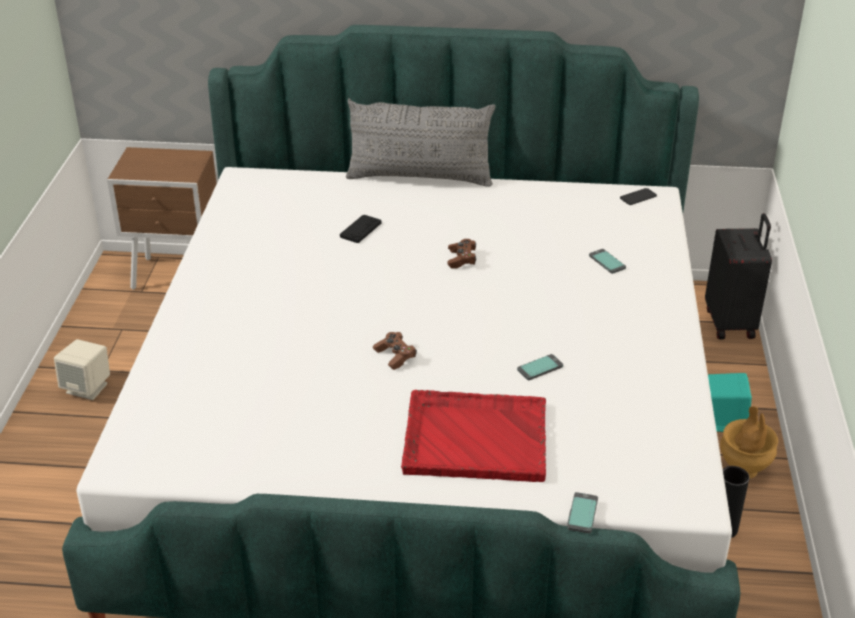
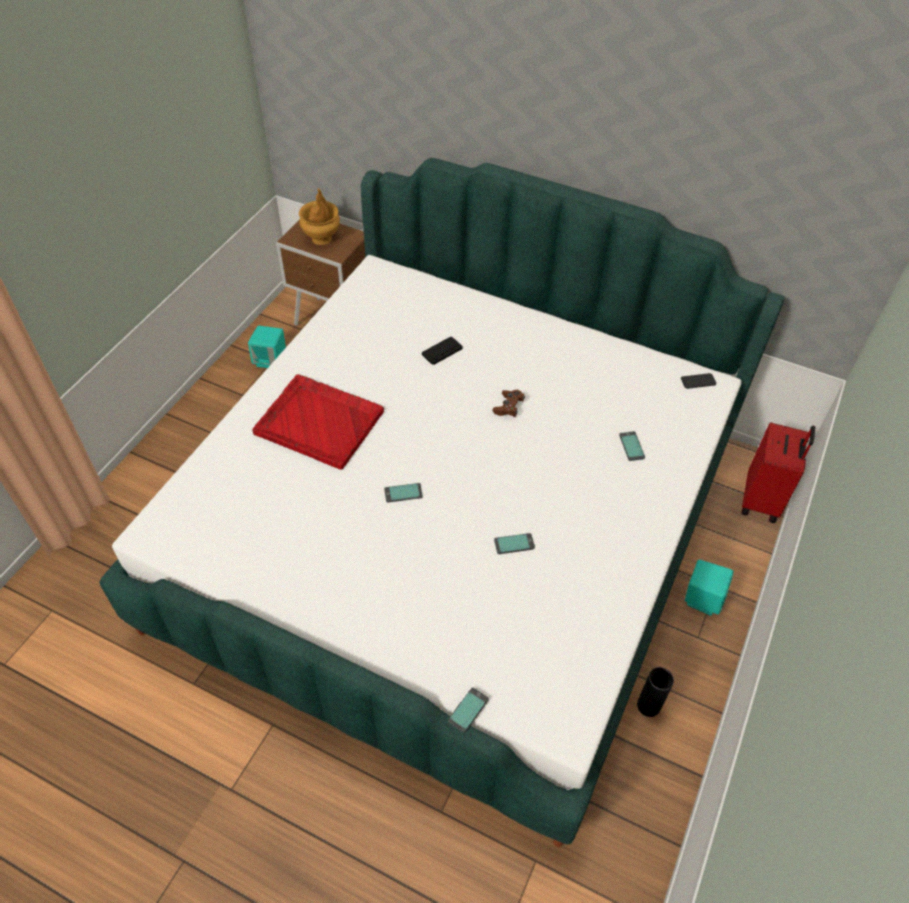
camera: 20 degrees right, 15 degrees up
(87, 388) = (225, 408): beige speaker -> none
(120, 329) = (271, 360): none -> turquoise speaker
(395, 356) = (403, 493): brown game controller -> phone
(420, 177) = (518, 307): grey pillow -> none
(474, 438) = (423, 599): red tray -> red tray (318, 422)
(731, 323) = (762, 500): black suitcase -> red suitcase
(744, 470) = (696, 654): brown vase -> brown vase (322, 239)

